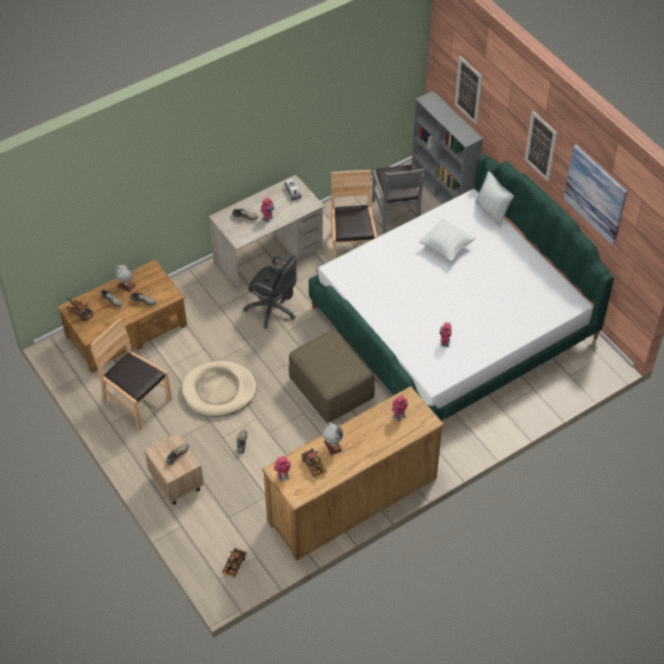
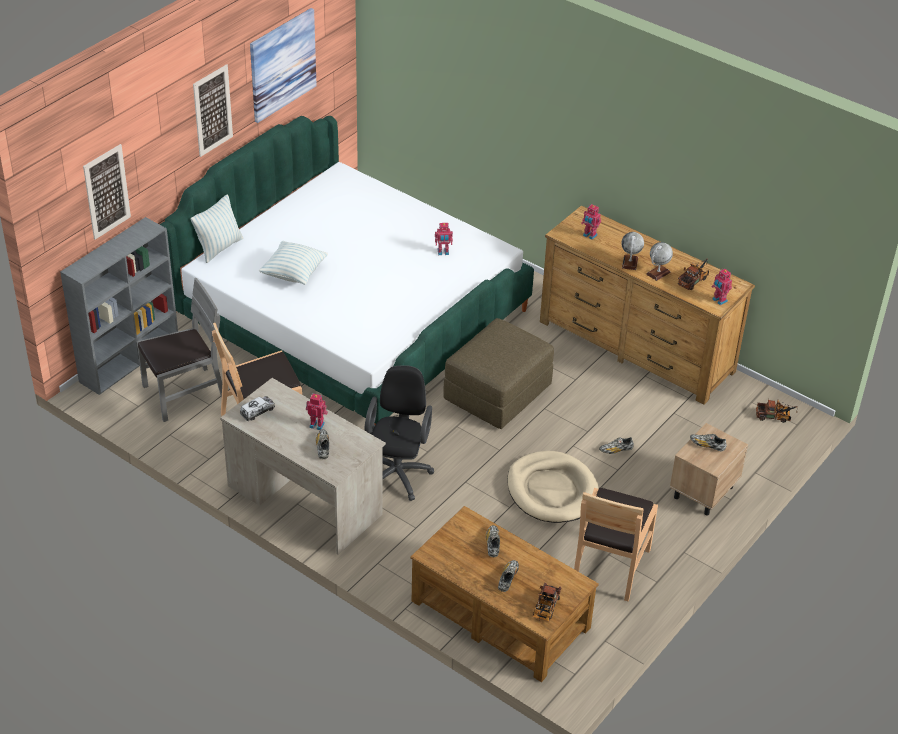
camera: 110 degrees left, 10 degrees down
(126, 285) = (473, 572): globe -> globe (630, 263)

